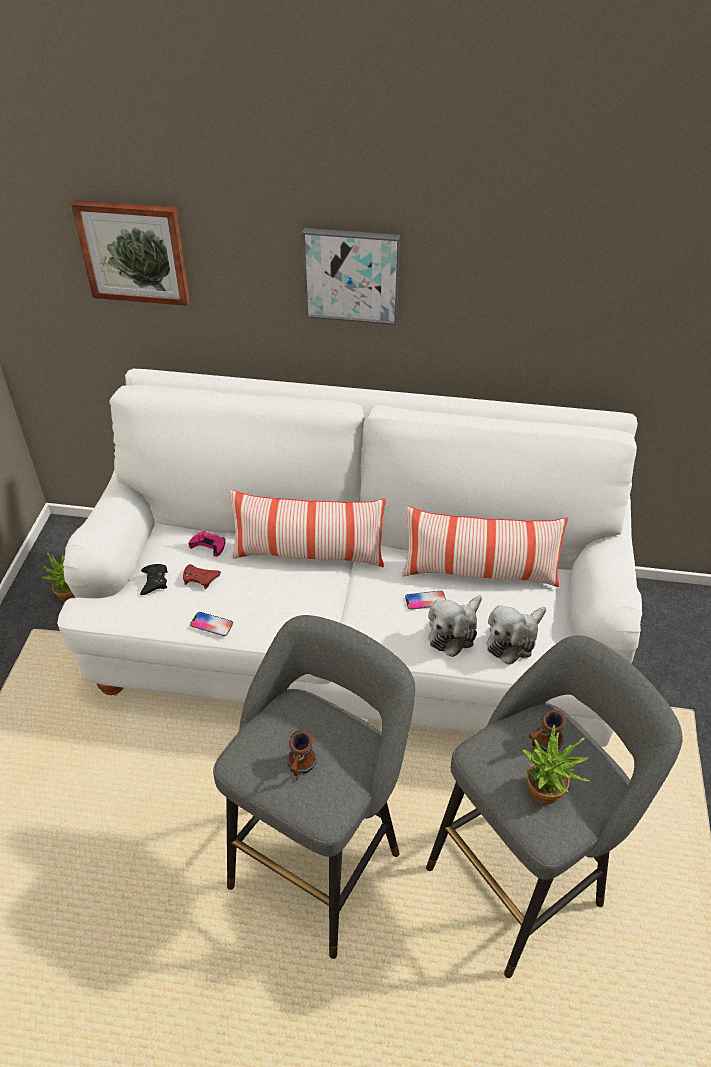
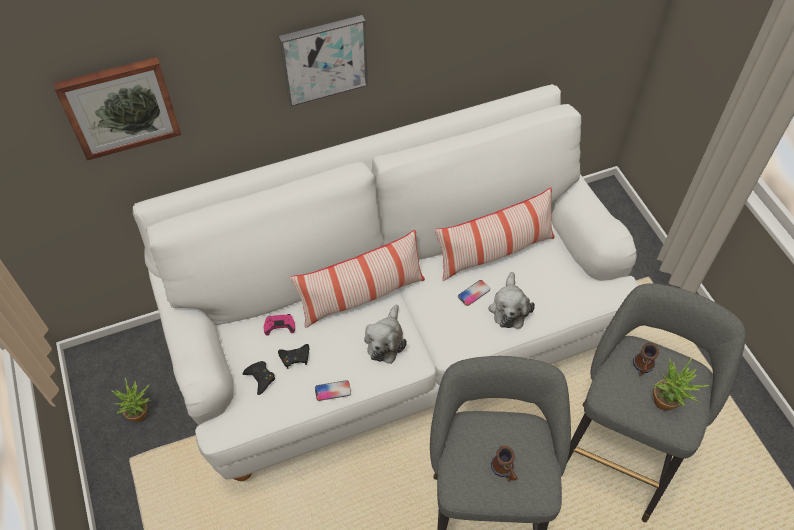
camera: 30 degrees left, 10 degrees up
(200, 578) = (295, 357): red game controller -> black game controller
(513, 639) = (552, 294): plush toy -> plush toy (385, 340)

